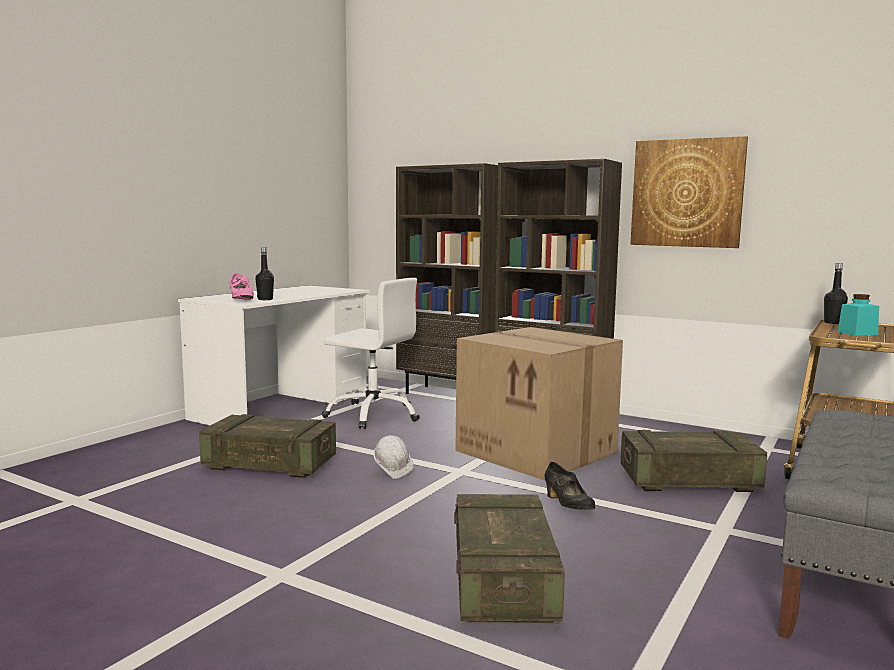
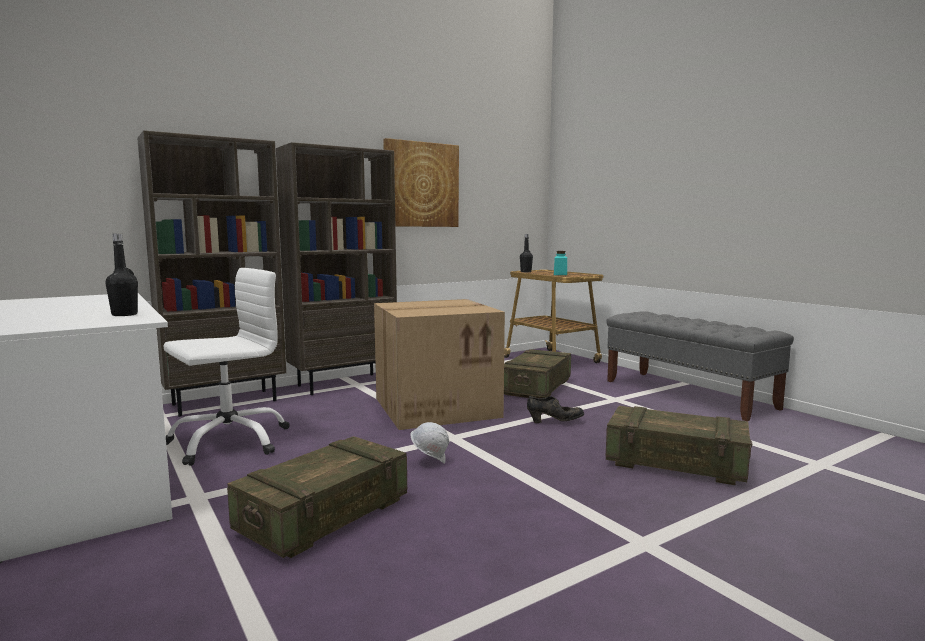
camera: 65 degrees left, 0 degrees up
(241, 300) = (102, 320): pink shoe -> none

